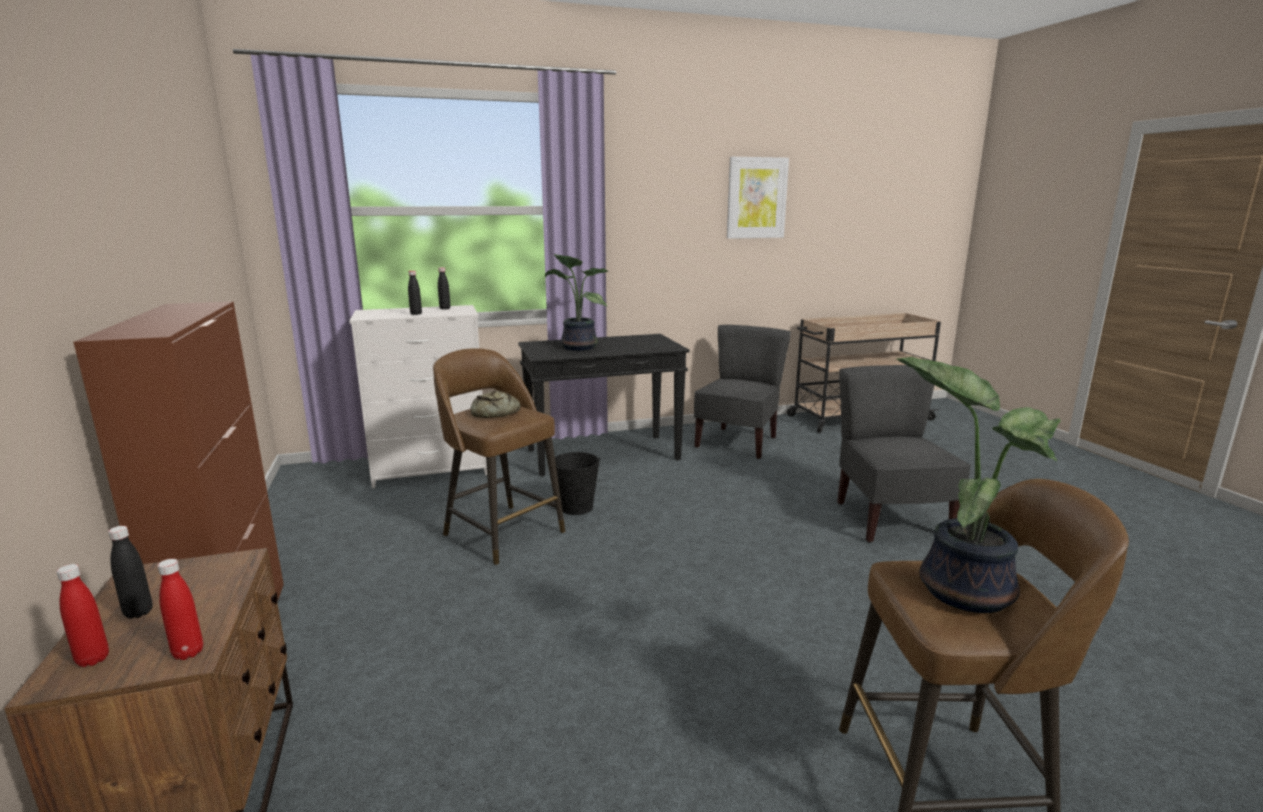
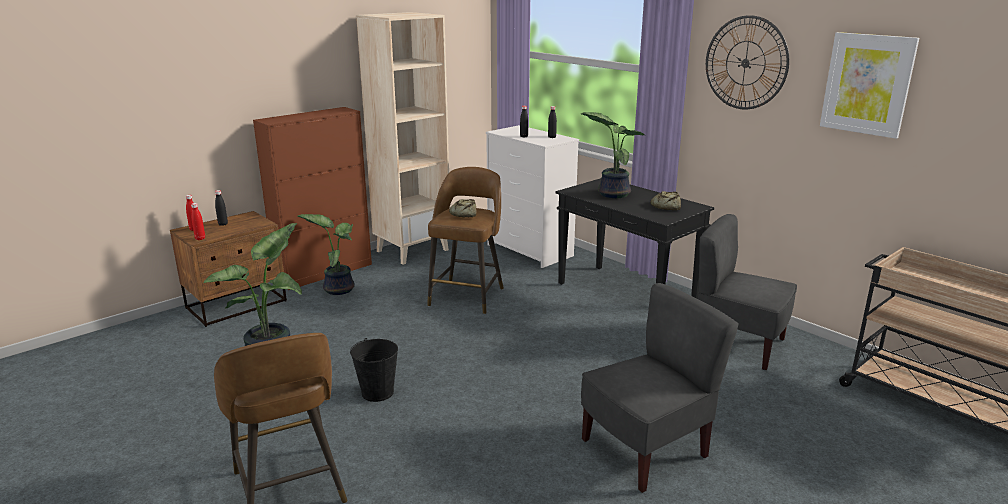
camera: 65 degrees right, 5 degrees up
(293, 540) = (412, 250): none -> beige bookcase
(328, 634) = (338, 289): none -> potted plant
(576, 507) = (524, 308): black bucket -> black bucket (378, 392)
(639, 341) = (666, 206): none -> bread
(652, 191) = (745, 63): none -> wall clock
(738, 443) = (738, 345): grey chair -> grey chair turned 150 degrees counterclockwise

